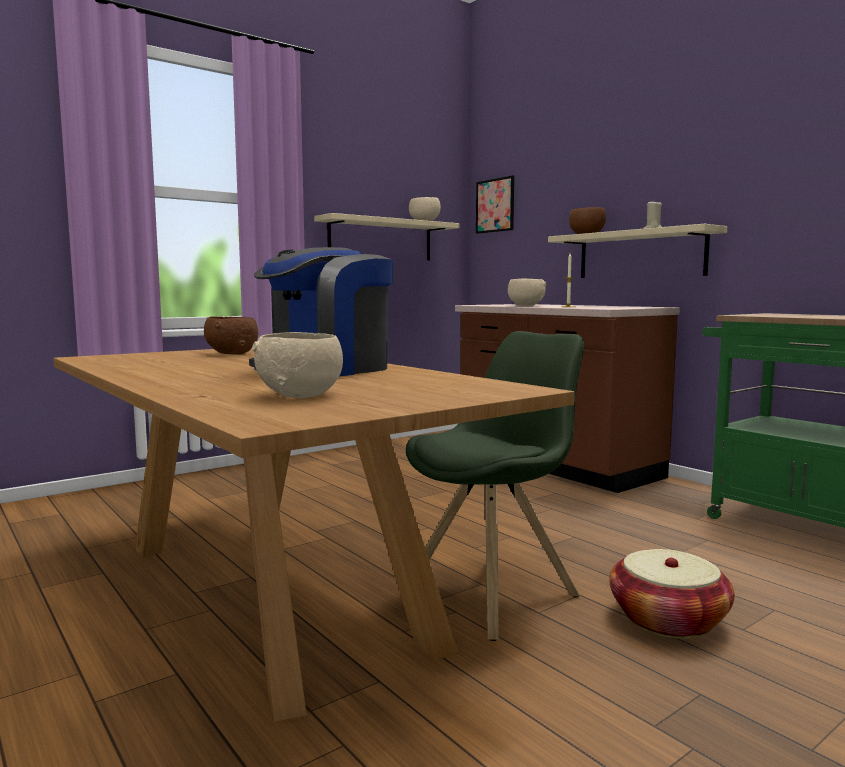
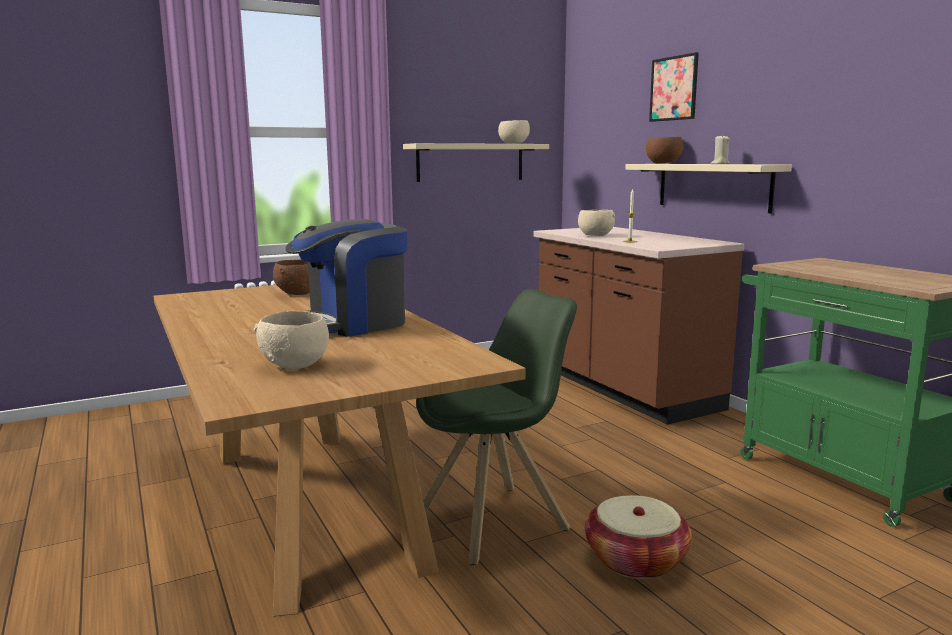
camera: 10 degrees right, 5 degrees up
(495, 205) = (587, 124): picture -> picture (673, 88)

